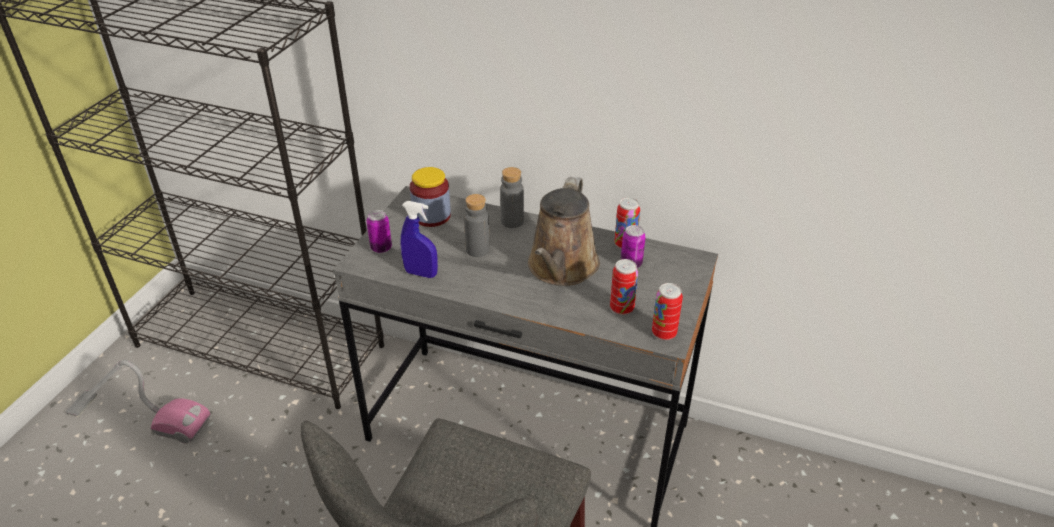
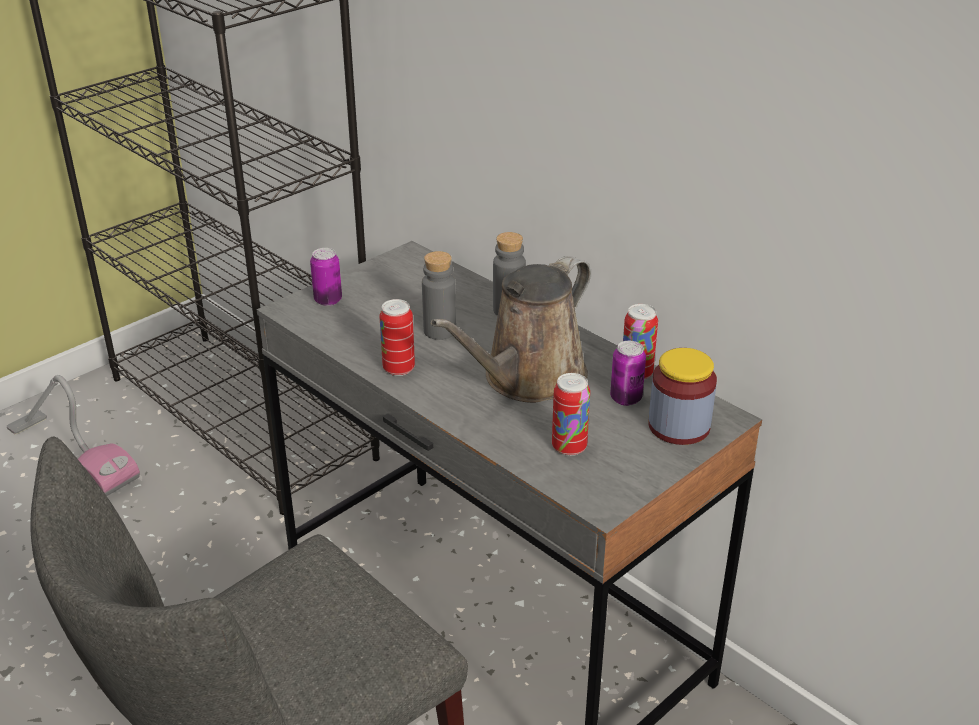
camera: 25 degrees right, 5 degrees down
(421, 273) = (351, 339): blue spray bottle -> none
(431, 216) = (415, 280): jar -> jar (679, 426)
(664, 333) = (602, 493): can -> can (398, 369)

